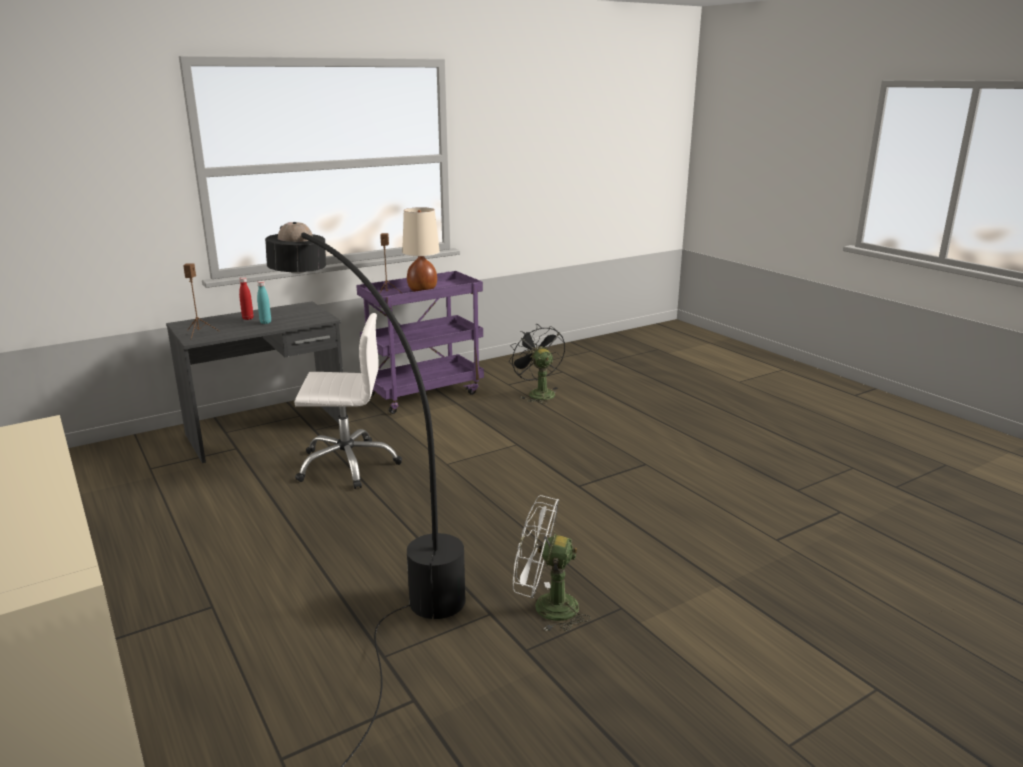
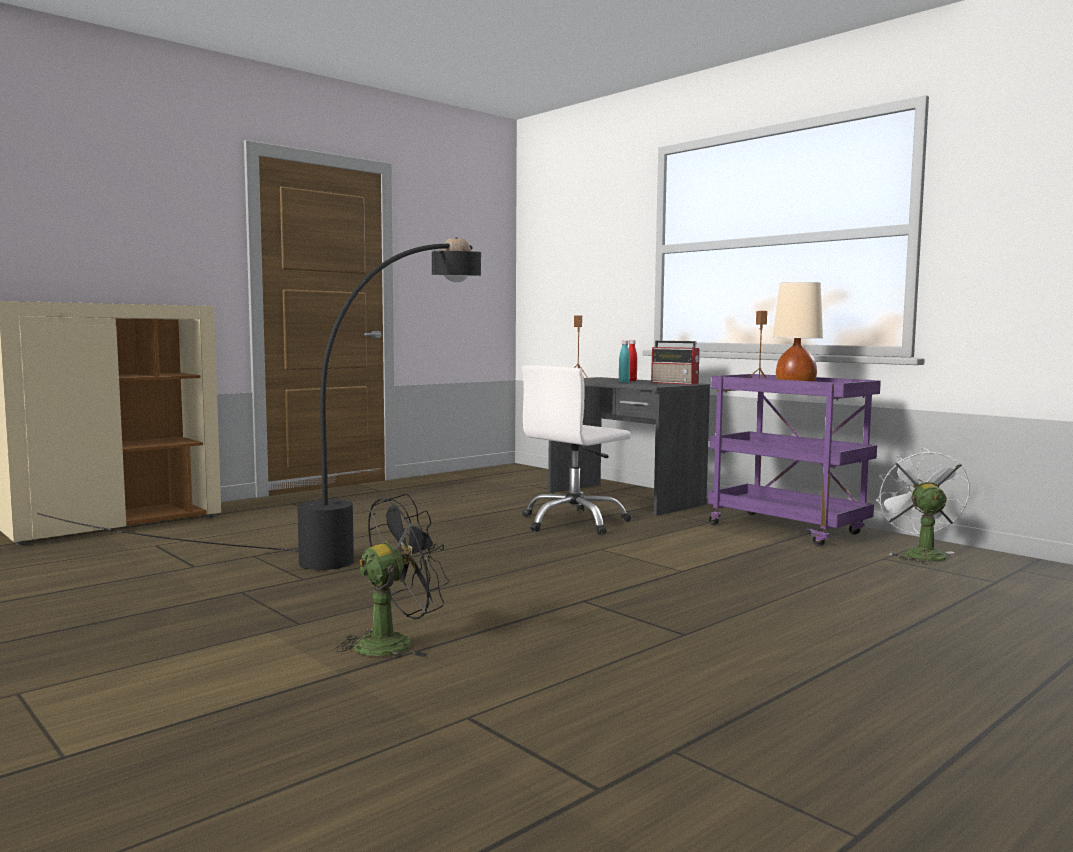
camera: 80 degrees right, 15 degrees down
(296, 309) = (675, 383): none -> radio
(347, 464) = (574, 522): white office chair -> white office chair turned 60 degrees clockwise
(537, 393) = (874, 572): black fan -> black fan (394, 643)
(545, 607) = (308, 595): white fan -> white fan (919, 554)

